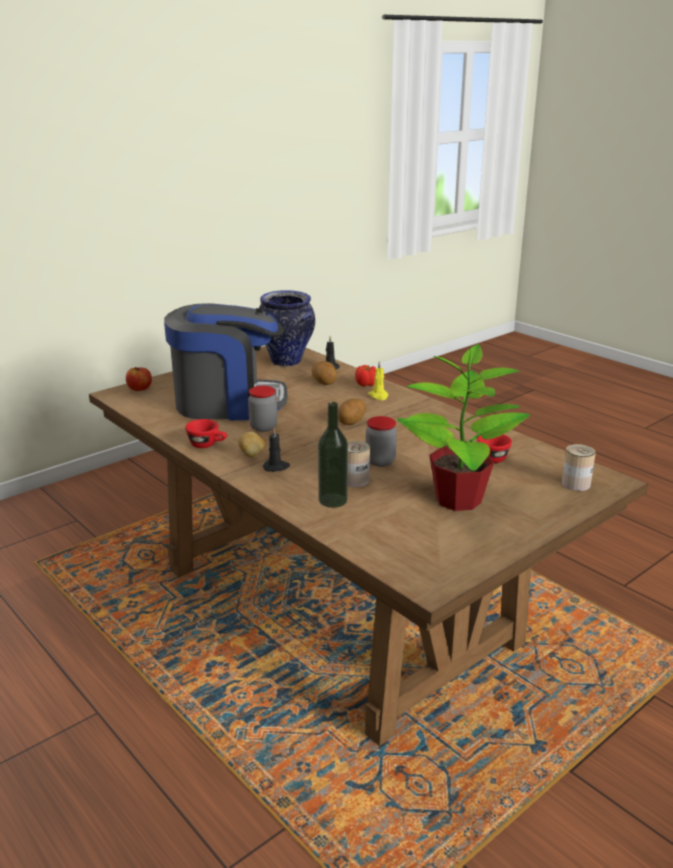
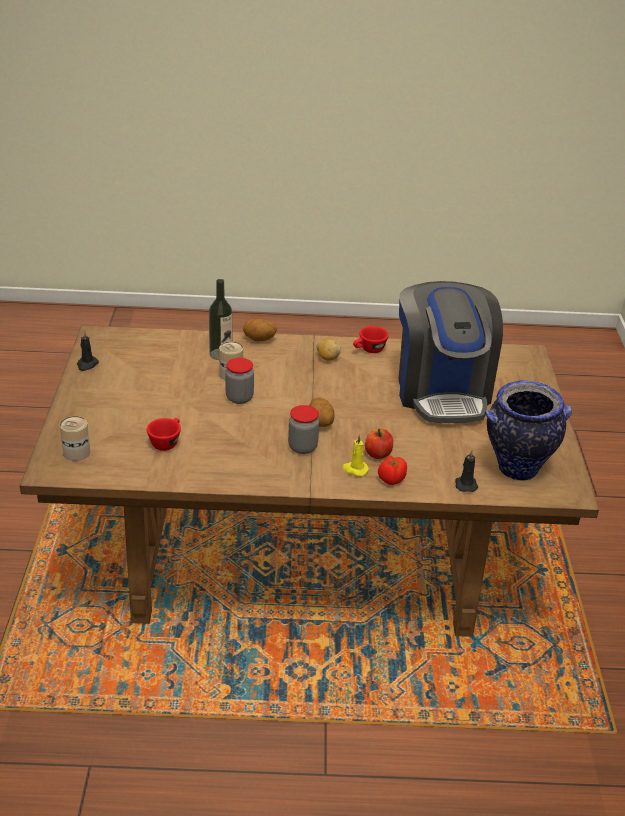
camera: 130 degrees right, 10 degrees up
(139, 389) = (528, 367): apple -> apple (378, 454)
(228, 402) = (442, 391): coffee machine -> coffee machine turned 45 degrees counterclockwise
(263, 427) = (368, 383): jar -> jar (302, 447)
(276, 467) = (295, 358): black candle -> black candle (87, 364)
(324, 383) = (426, 459): potato -> potato (259, 340)
(457, 500) = (146, 393): potted plant -> none

